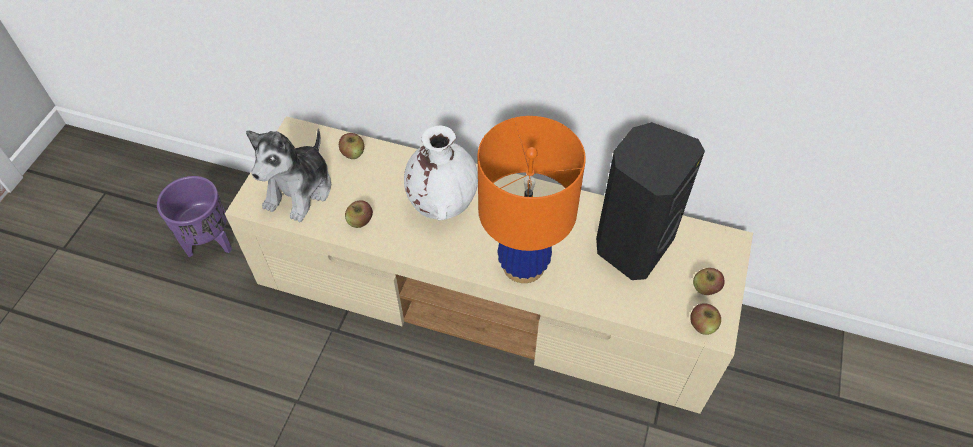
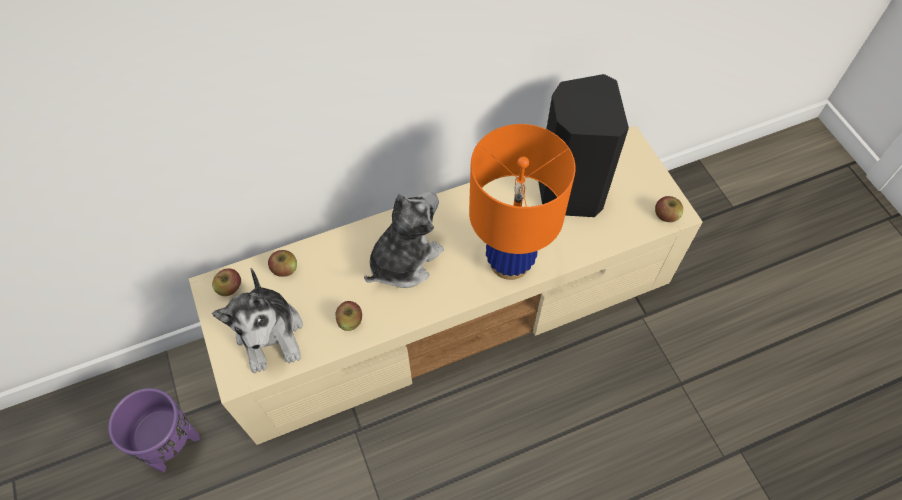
camera: 40 degrees left, 5 degrees up
(442, 205) = (404, 260): white vase -> plush toy
(705, 288) = (644, 187): apple -> apple (230, 288)

